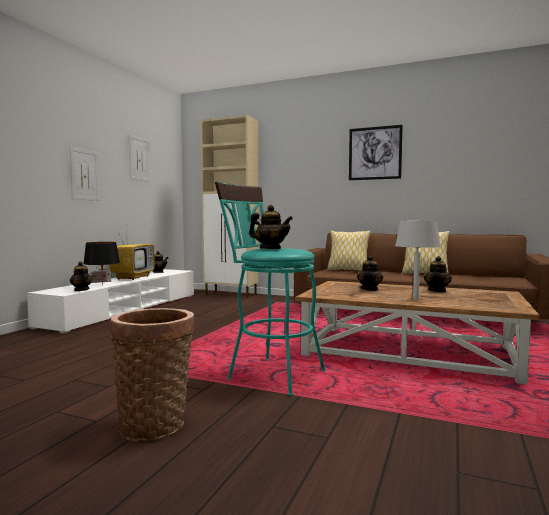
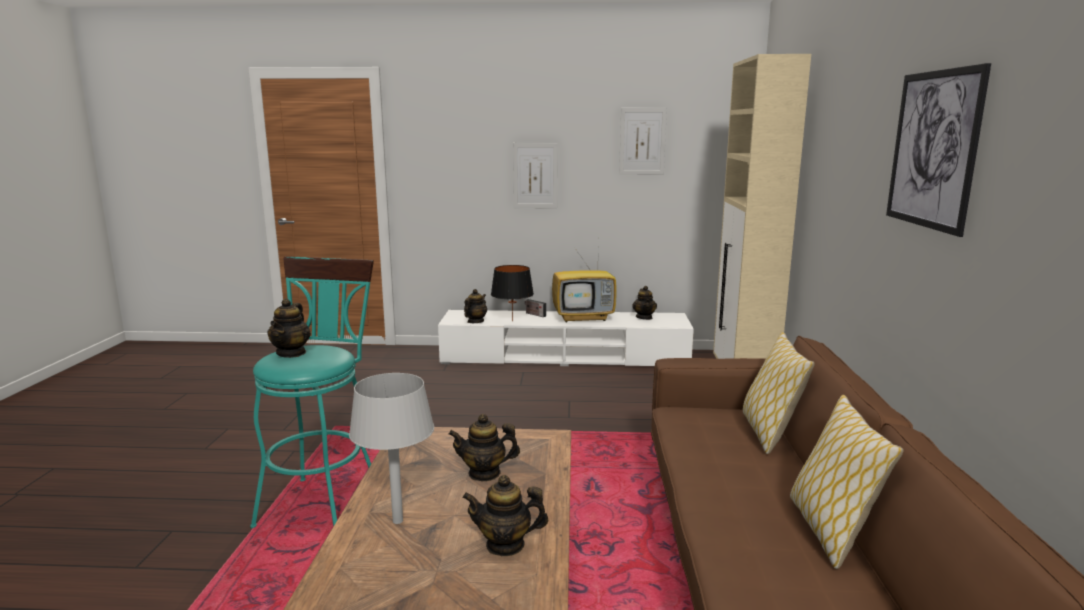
camera: 70 degrees right, 10 degrees up
(155, 424) = (192, 473): basket -> none

